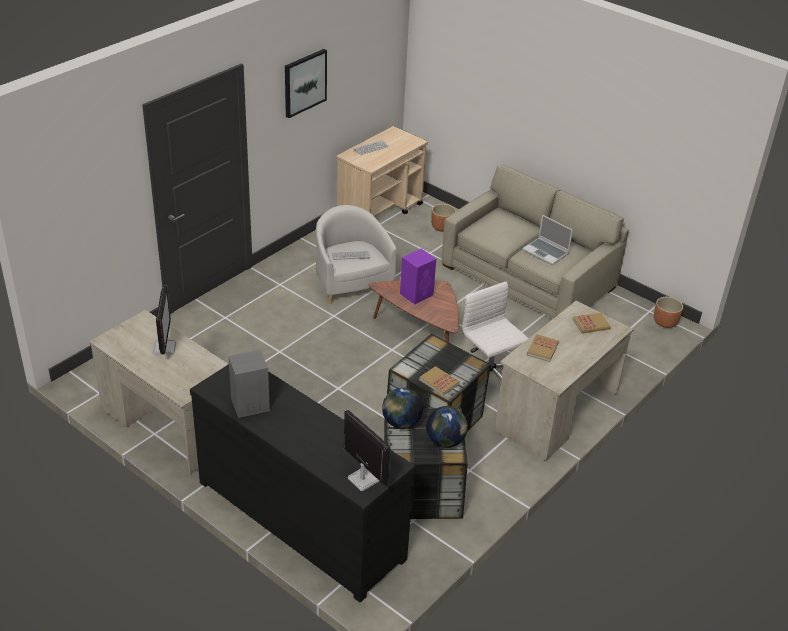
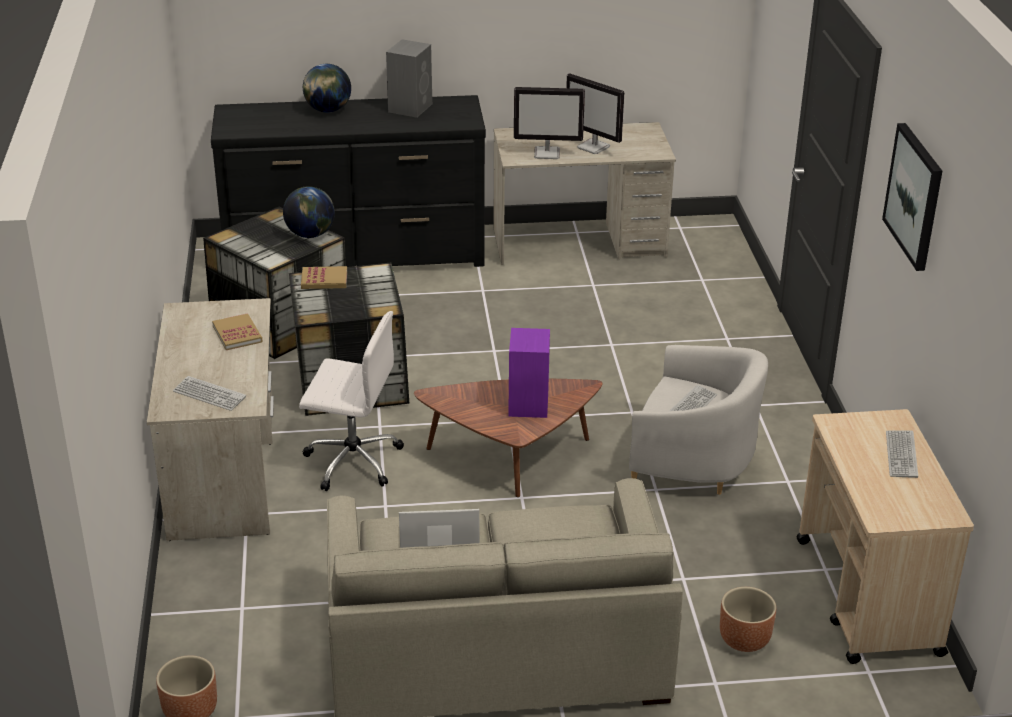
camera: 135 degrees right, 5 degrees down
(362, 479) = (241, 115): monitor -> monitor (547, 153)
(445, 441) = (246, 241): globe -> globe (328, 110)
(591, 324) = (209, 394): book -> keyboard

